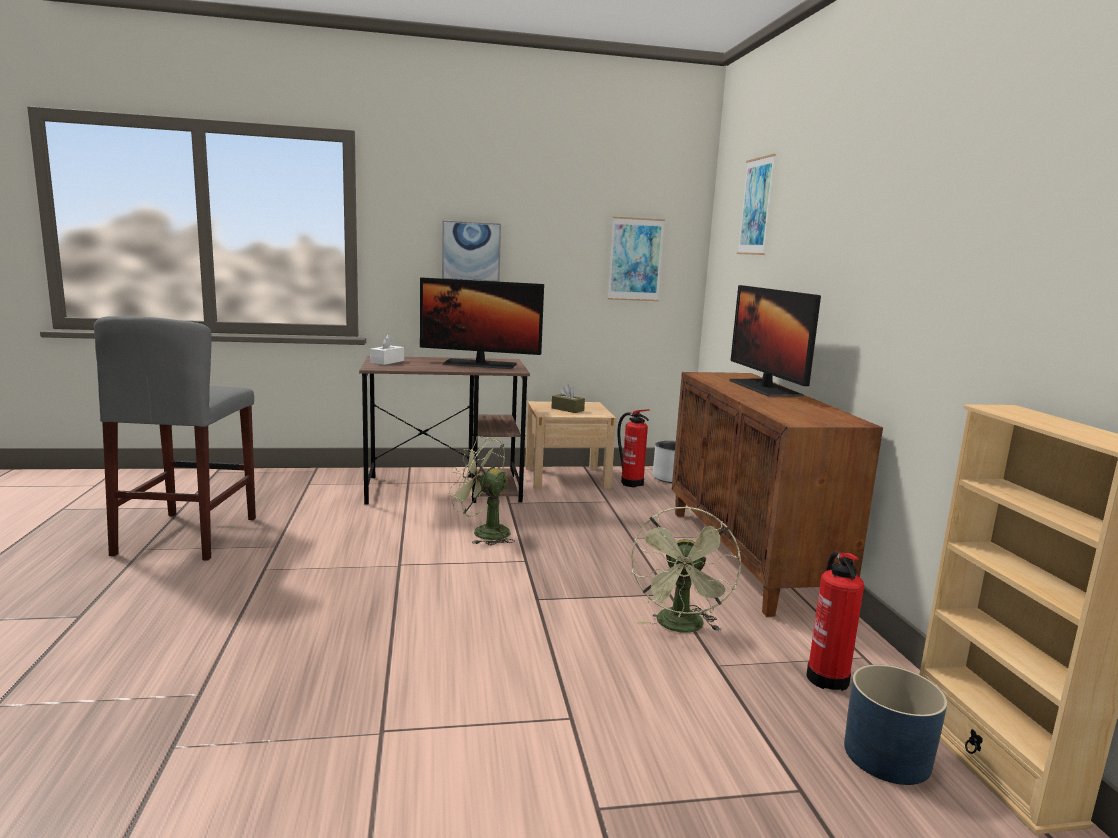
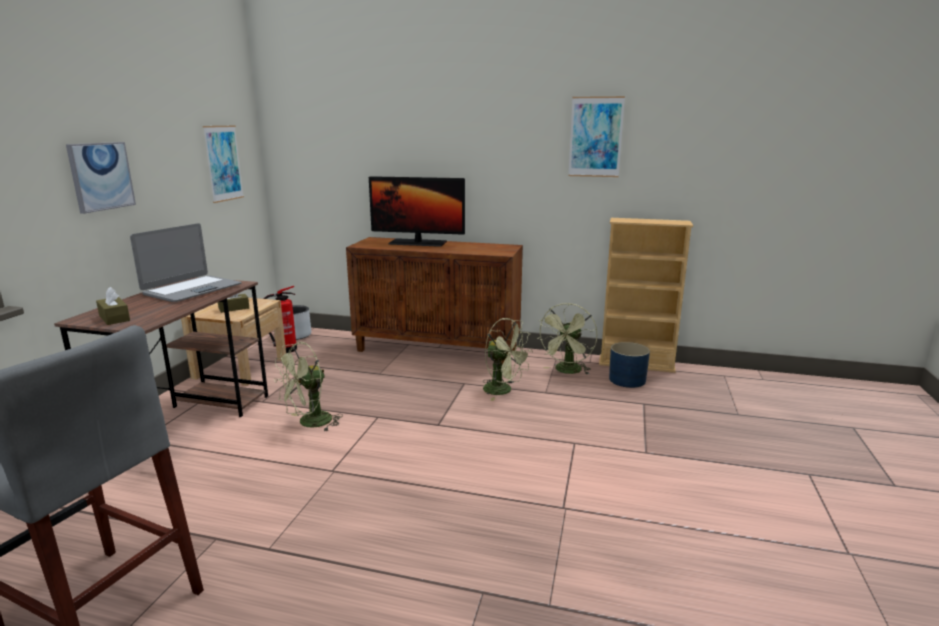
camera: 65 degrees left, 5 degrees up
(387, 362) = (114, 318): white tissue box -> brown tissue box
(480, 364) = (192, 290): monitor -> laptop
(756, 206) = (337, 116): picture -> picture (595, 137)
(827, 676) = (567, 371): fire extinguisher -> green fan

